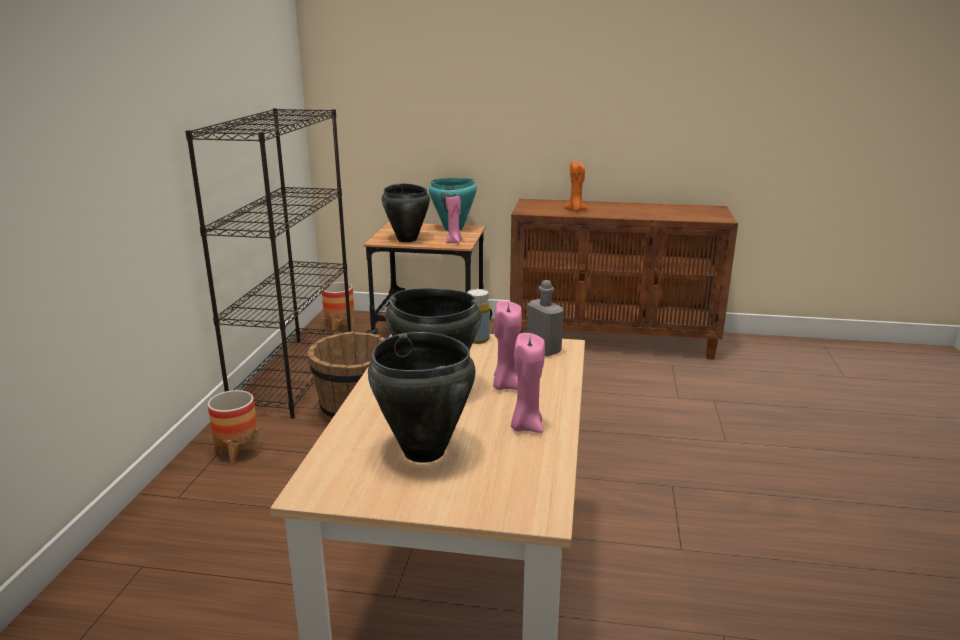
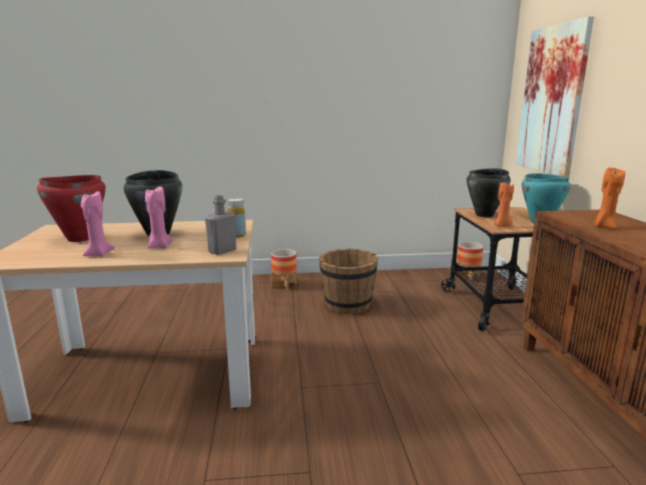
camera: 75 degrees right, 5 degrees down
(295, 374) = (383, 279): black bookcase -> none
(400, 99) = (552, 100): none -> picture
(423, 452) = (79, 238): black cooking pot -> red cooking pot
(454, 242) = (502, 226): pink candle -> orange candle

